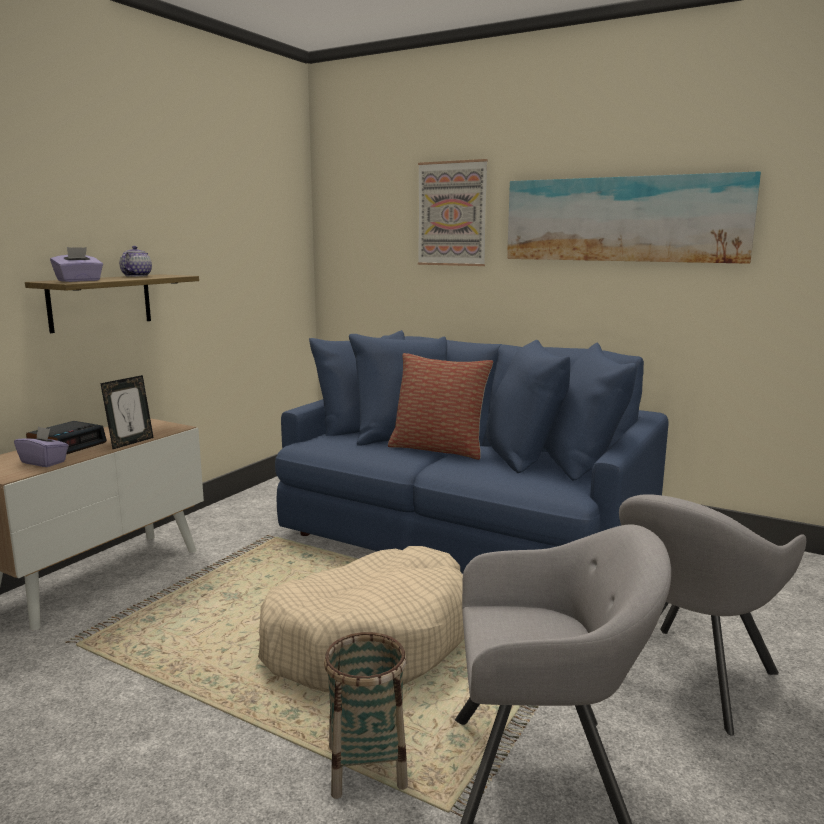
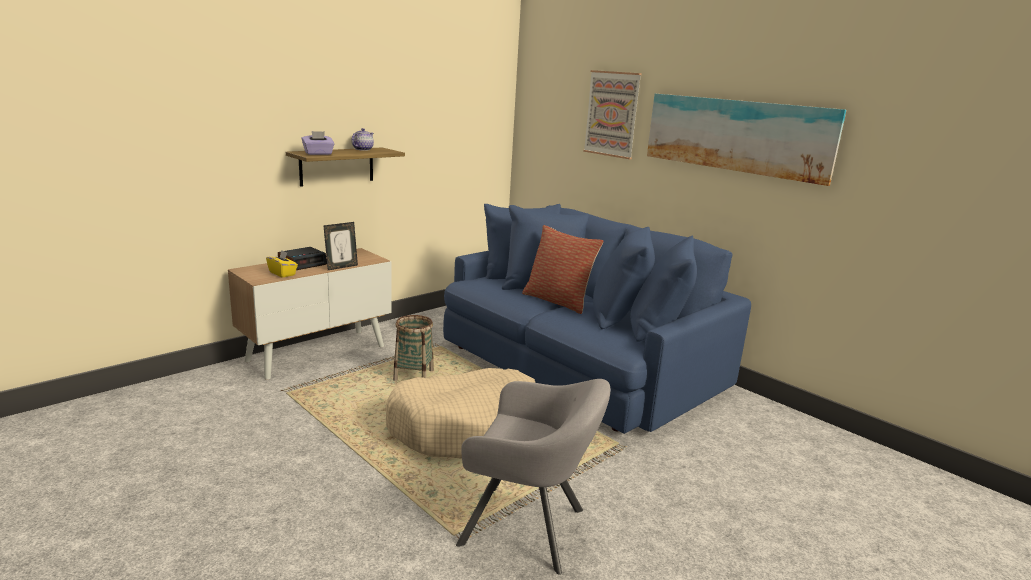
camera: 15 degrees right, 5 degrees up
(44, 462) = (282, 273): purple tissue box -> yellow tissue box
(367, 767) = (420, 500): basket -> basket (414, 375)
(689, 679) = (670, 499): grey armchair -> none

